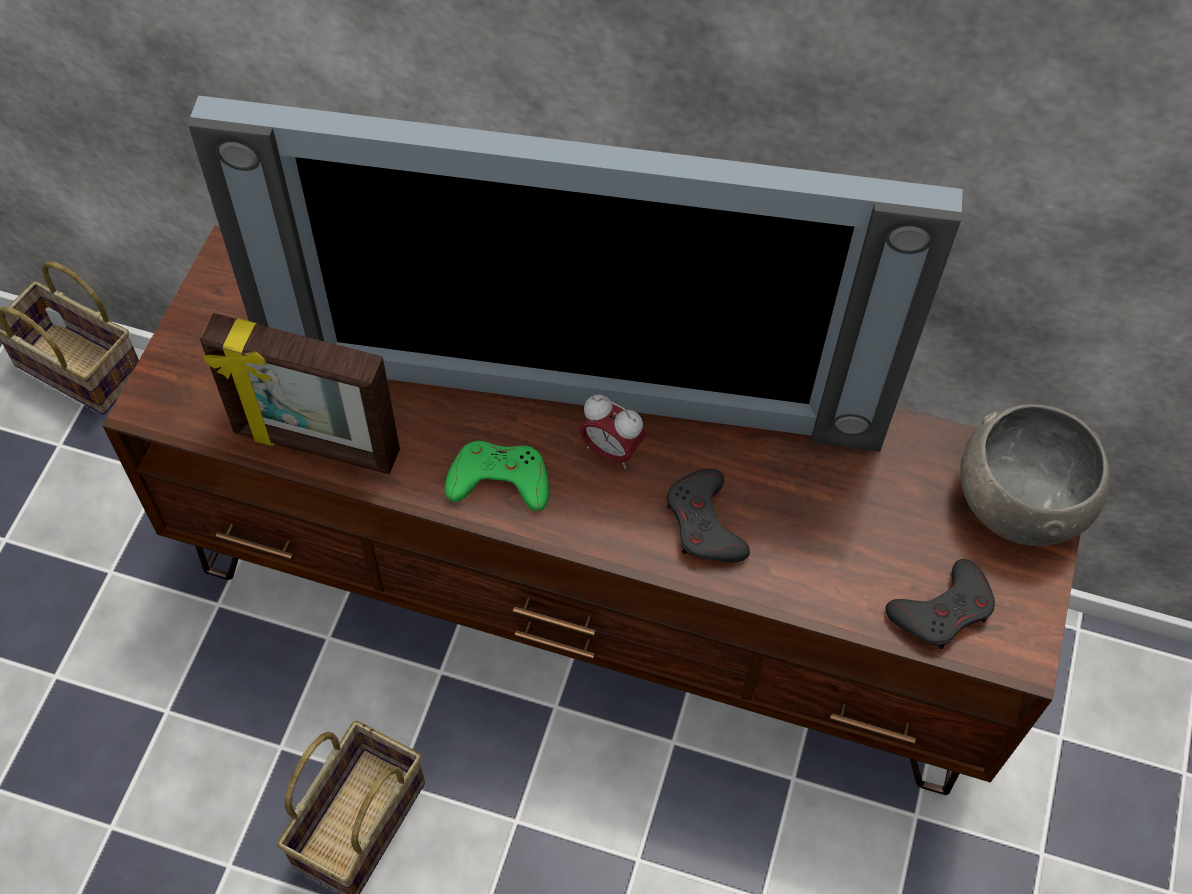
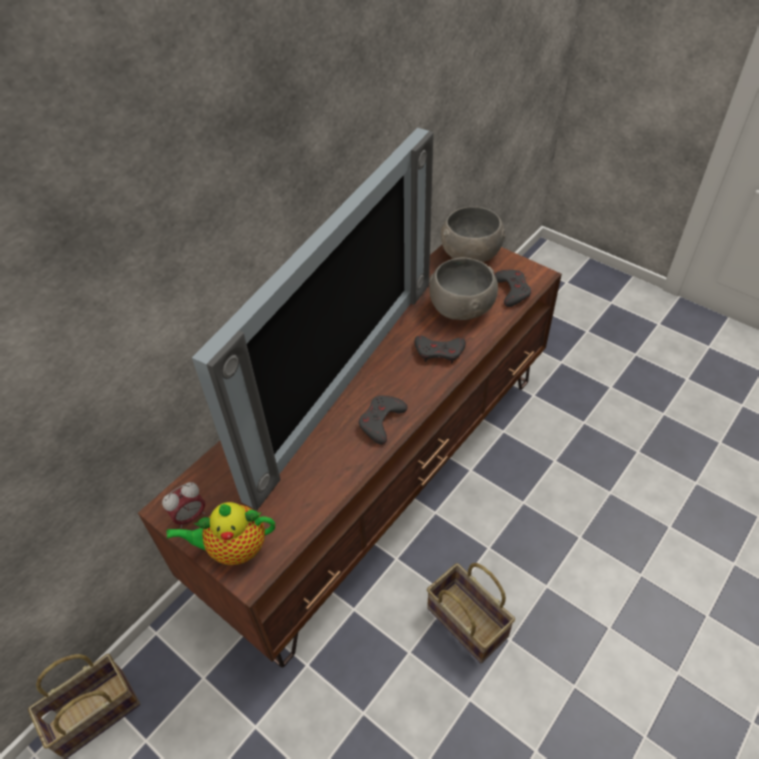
camera: 65 degrees left, 10 degrees down
(190, 367) = (234, 548): none -> teapot
(315, 445) = (320, 496): picture frame -> none
(499, 481) = (381, 421): green game controller -> grey game controller
(611, 451) = (385, 373): alarm clock -> alarm clock (190, 517)
(846, 527) = (461, 307): none -> grey bowl

